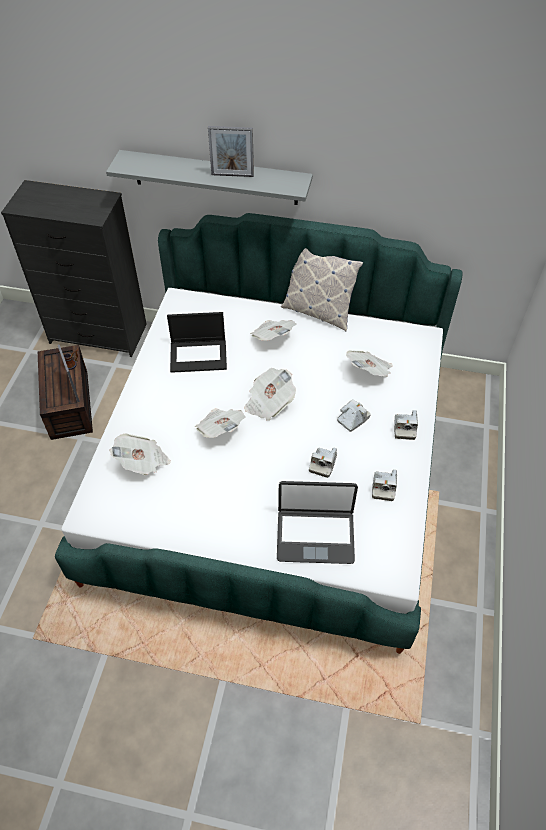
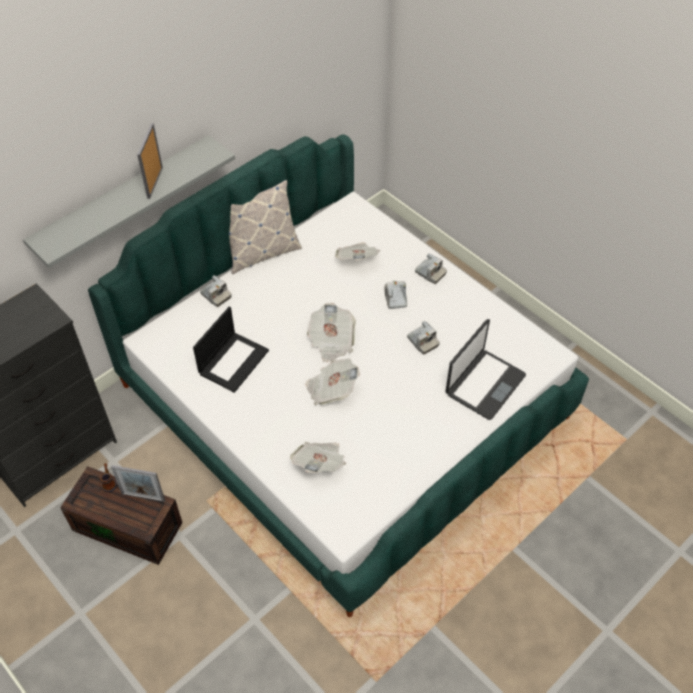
camera: 55 degrees left, 0 degrees up
(232, 175) = (155, 182): picture frame -> picture frame turned 150 degrees clockwise
(273, 337) = (262, 299): newspaper -> none
(383, 487) = (473, 318): camera -> camera (216, 295)

